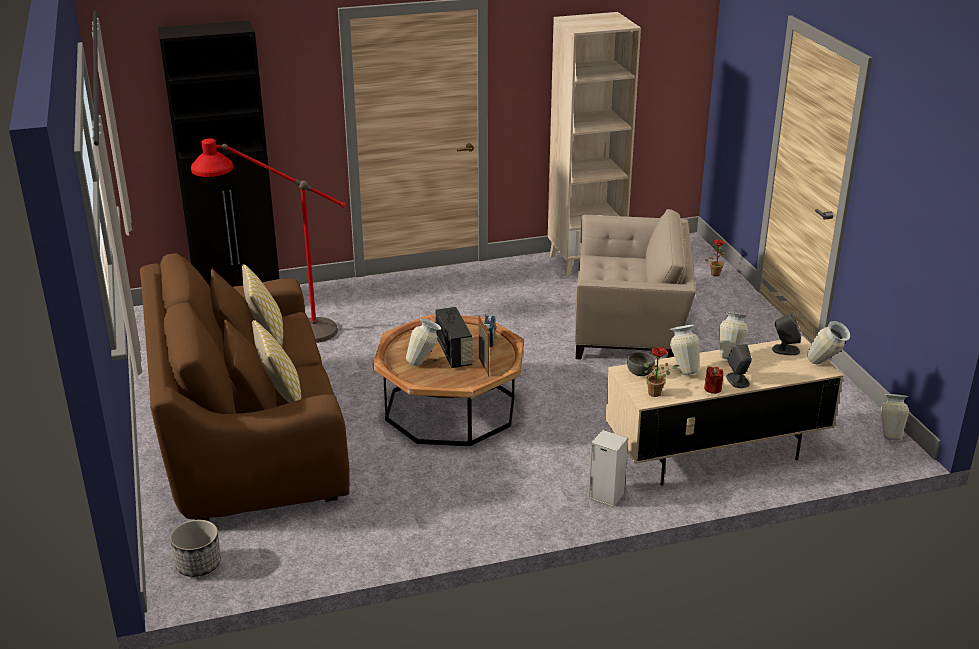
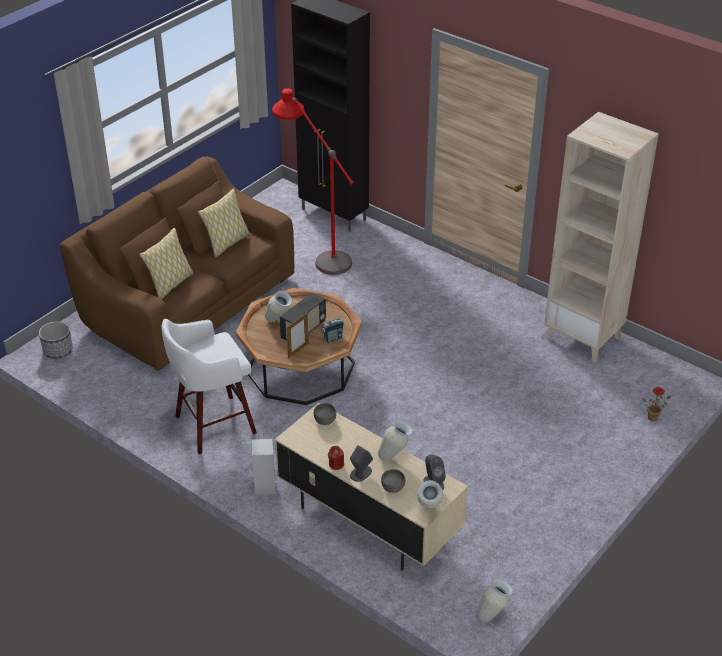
camera: 55 degrees right, 10 degrees up
(475, 495) = (212, 425): none -> white stool
(630, 327) = (504, 405): beige armchair -> none
(657, 393) = (304, 439): potted plant -> none
(683, 369) = (350, 439): vase -> none
(773, 371) = (393, 487): none -> grey bowl

